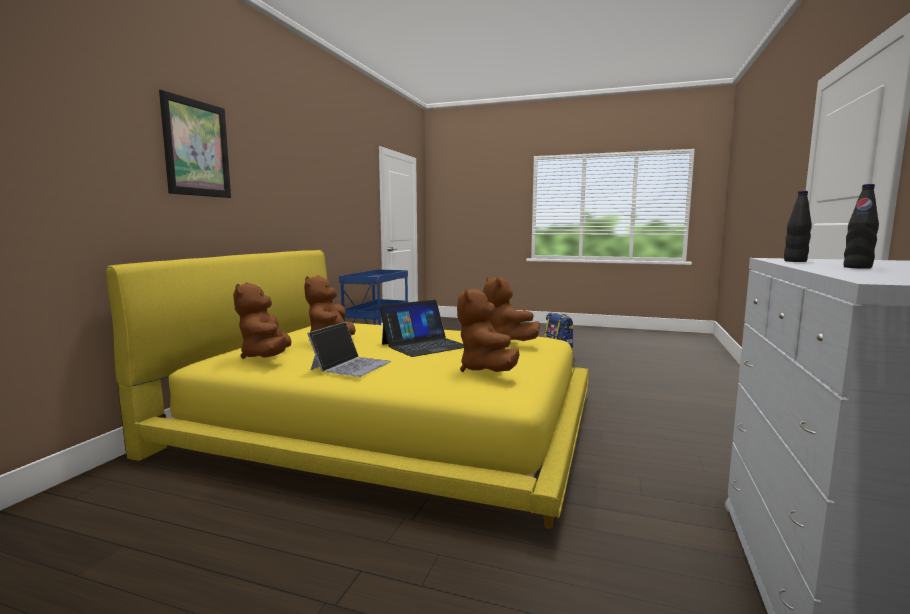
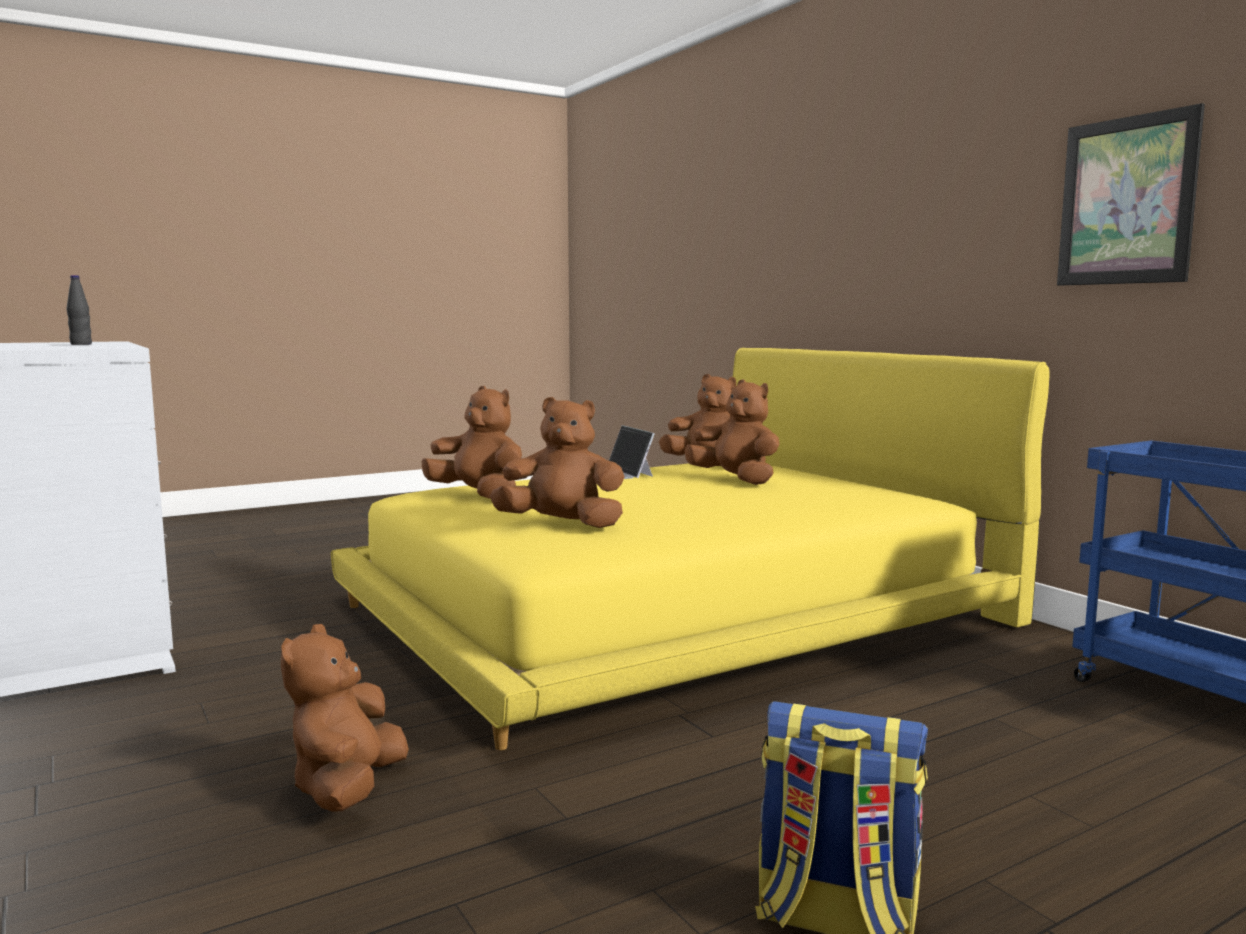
camera: 130 degrees right, 0 degrees up
(197, 148) = (866, 207): picture -> picture (1126, 201)
(424, 345) = (635, 498): laptop -> none
(644, 410) = (348, 789): none -> brown plush toy
(795, 261) = (112, 346): black bottle -> none

